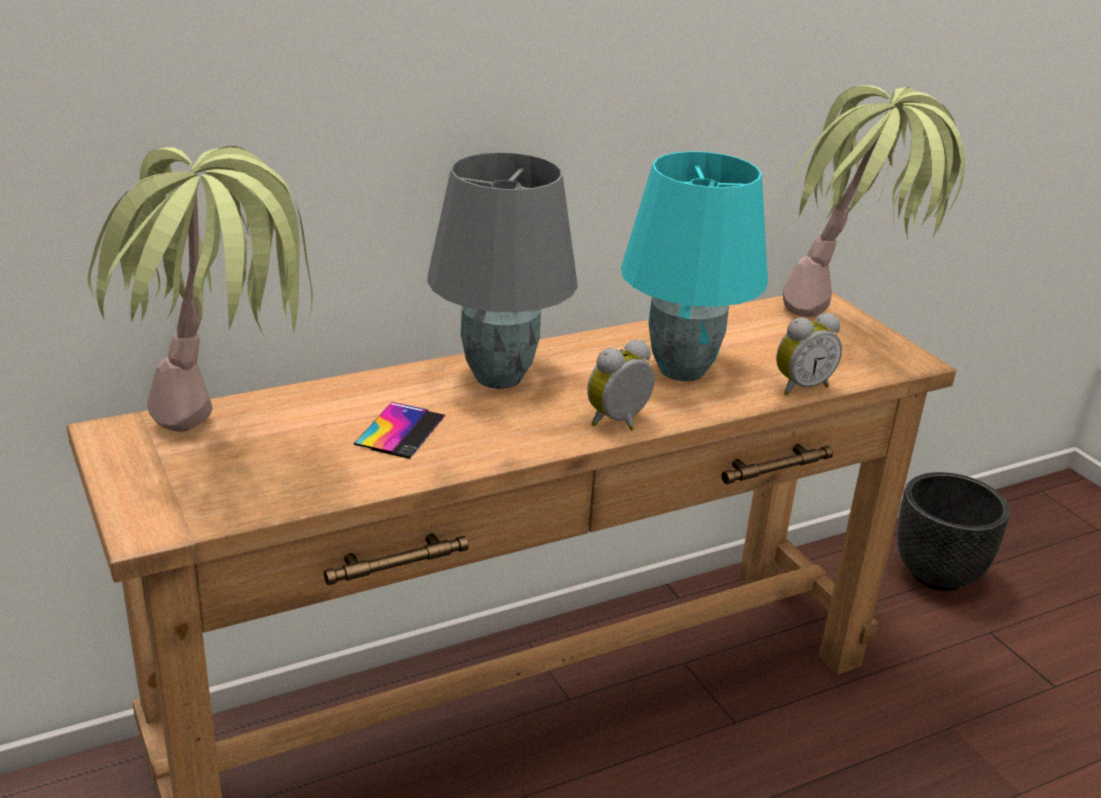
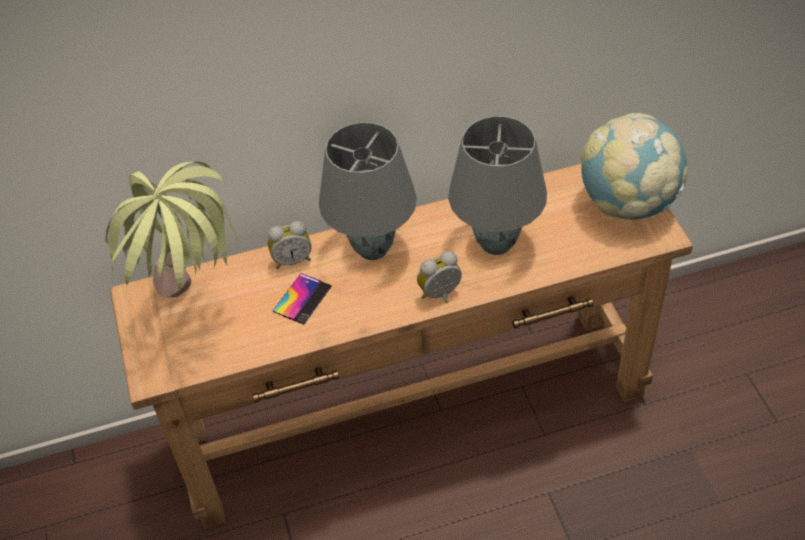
camera: 15 degrees right, 20 degrees up
(682, 371) = (496, 244): turquoise table lamp -> grey table lamp
(800, 386) = (573, 262): alarm clock -> alarm clock (292, 260)
(848, 332) = (628, 203): potted plant -> globe
(937, 575) = (725, 321): black planter -> none

